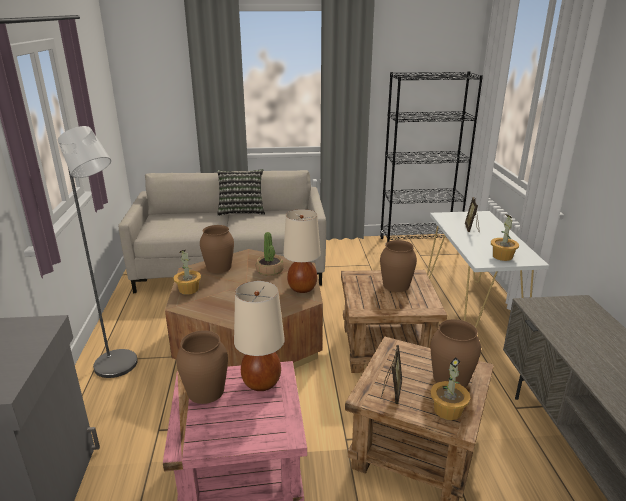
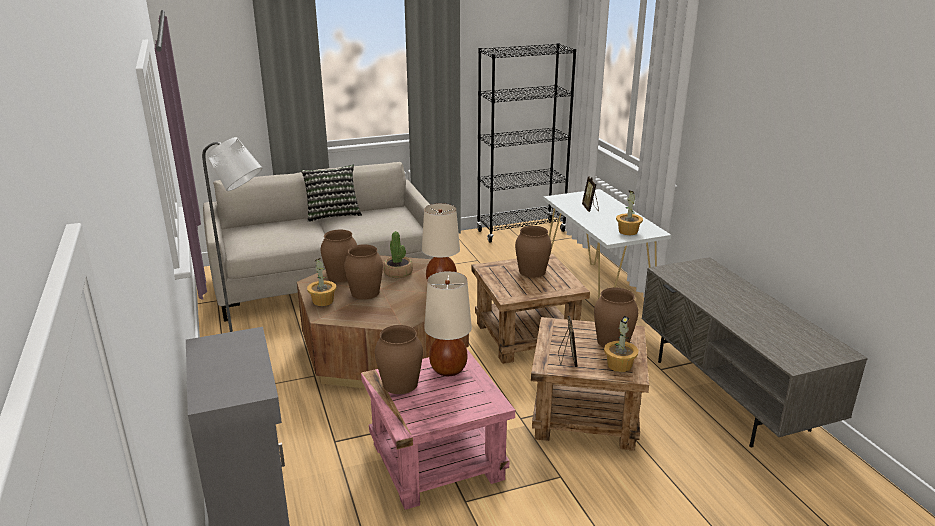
camera: 15 degrees left, 0 degrees up
(230, 286) = (365, 293): none -> brown vase

